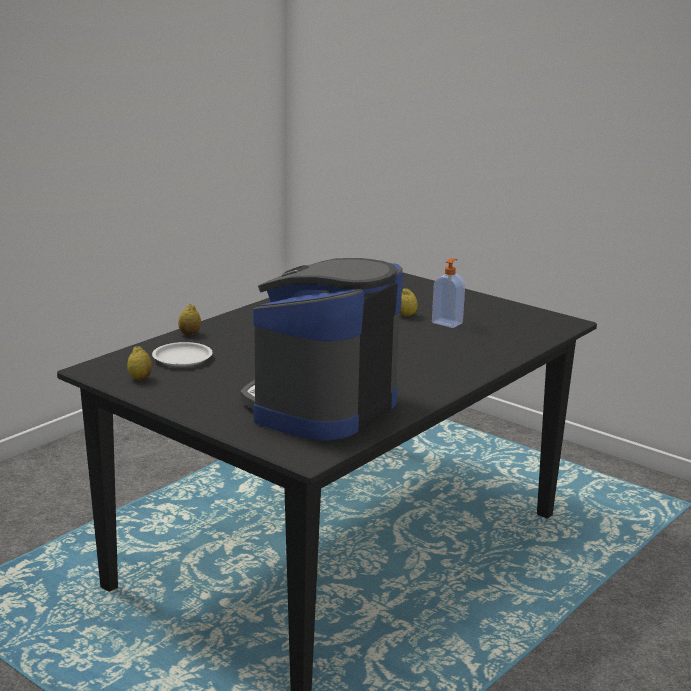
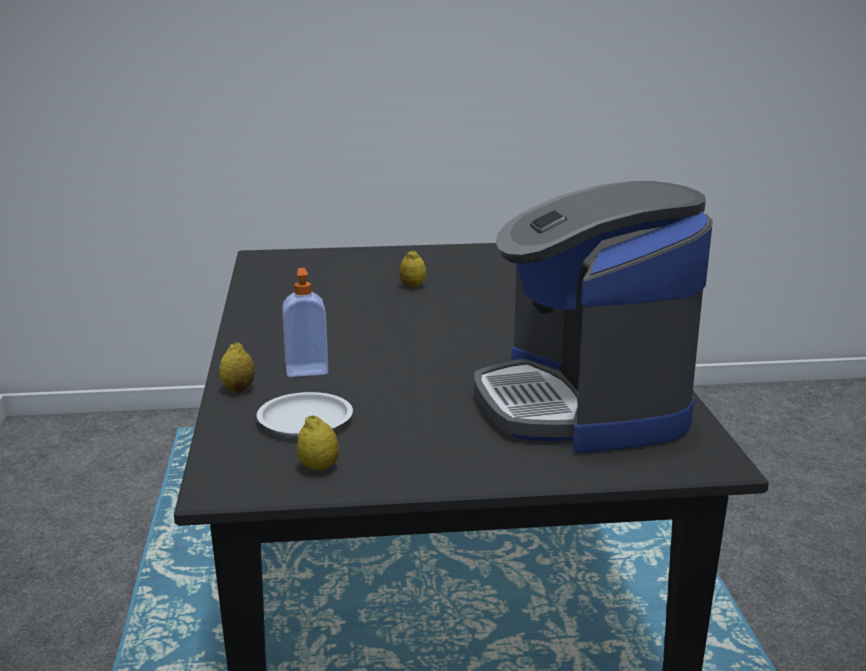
camera: 45 degrees left, 0 degrees up
(447, 323) = (465, 280): soap dispenser -> soap dispenser (306, 369)

